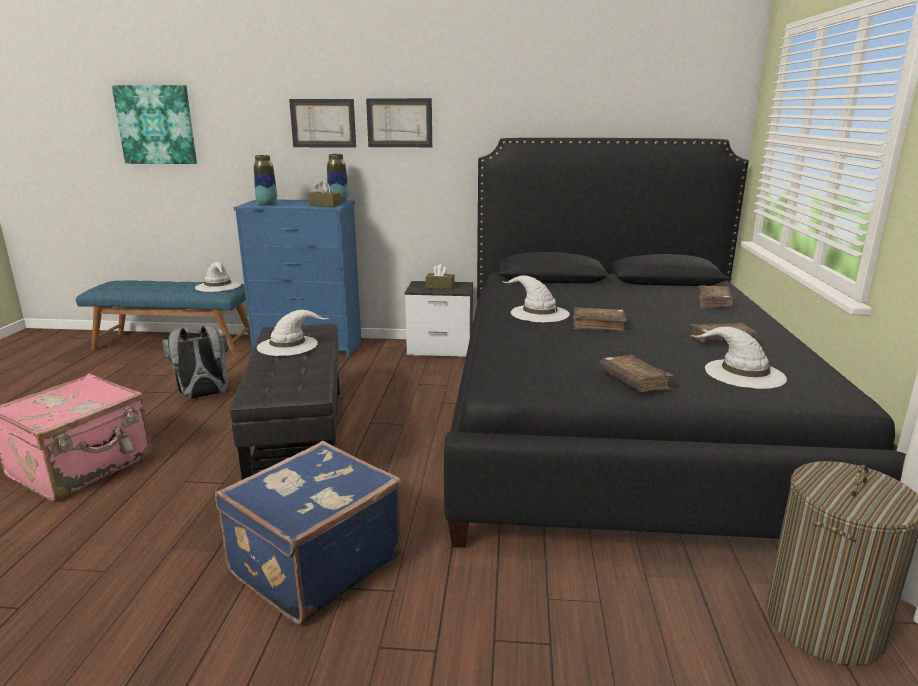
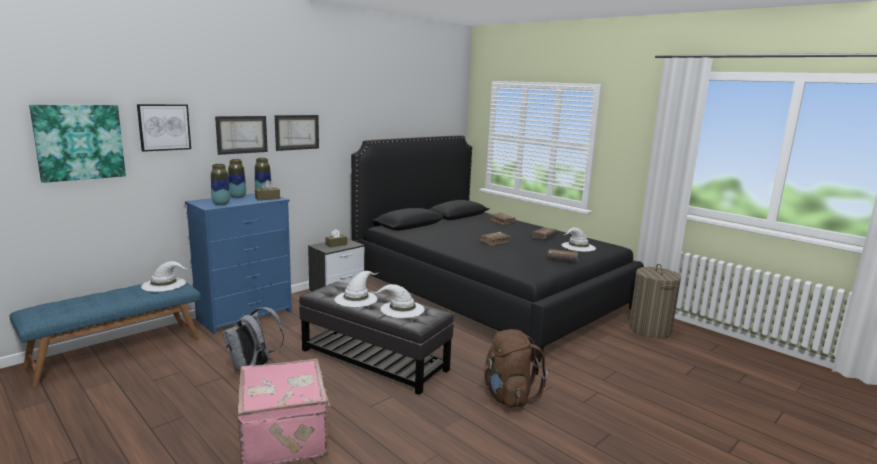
camera: 50 degrees left, 5 degrees down
(234, 111) = (164, 127): none -> picture
(307, 201) = (237, 197): none -> vase
(313, 563) = (508, 396): blue suitcase -> brown backpack
(538, 313) = (458, 243): white hat -> white hat (401, 309)

